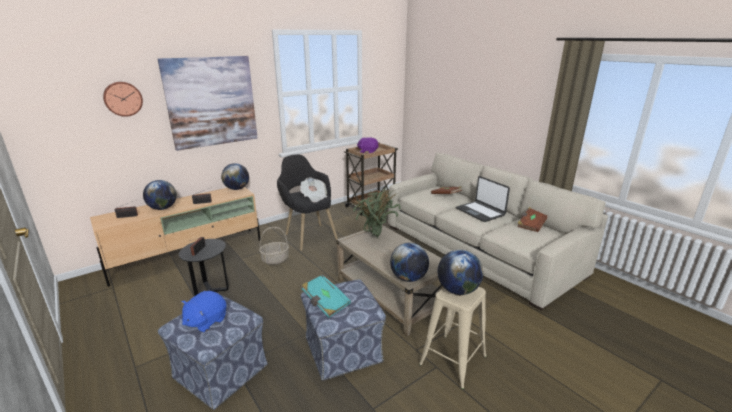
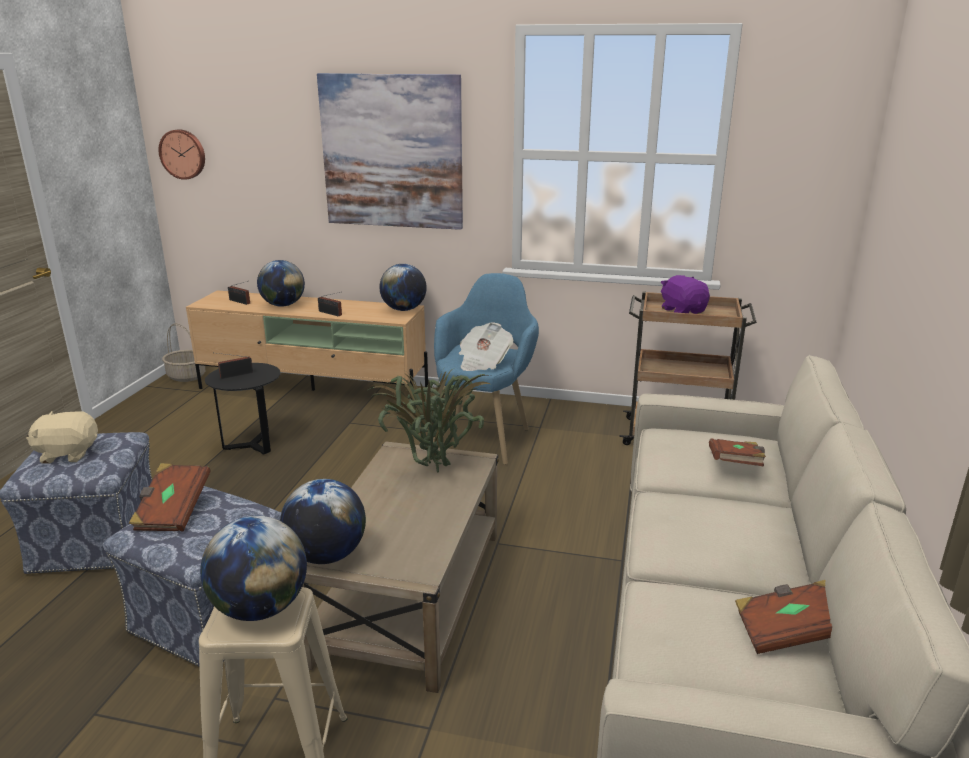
camera: 50 degrees right, 0 degrees up
(123, 99) = (270, 131): wall clock -> wall clock (183, 154)
(206, 321) = (68, 454): blue plush toy -> beige plush toy
(275, 260) = (378, 447): basket -> basket (187, 376)
(308, 234) = (484, 434): black armchair -> blue armchair
(325, 303) = (172, 511): turquoise book -> brown book
(480, 212) = (729, 533): laptop -> none

